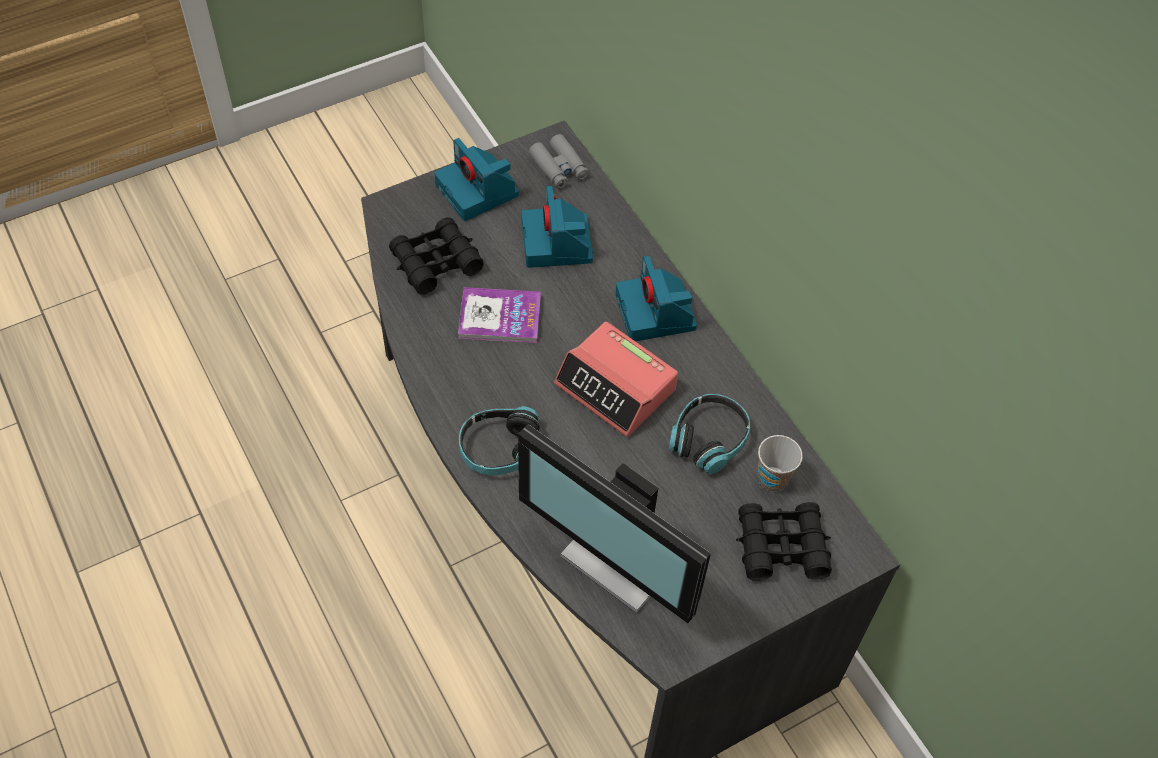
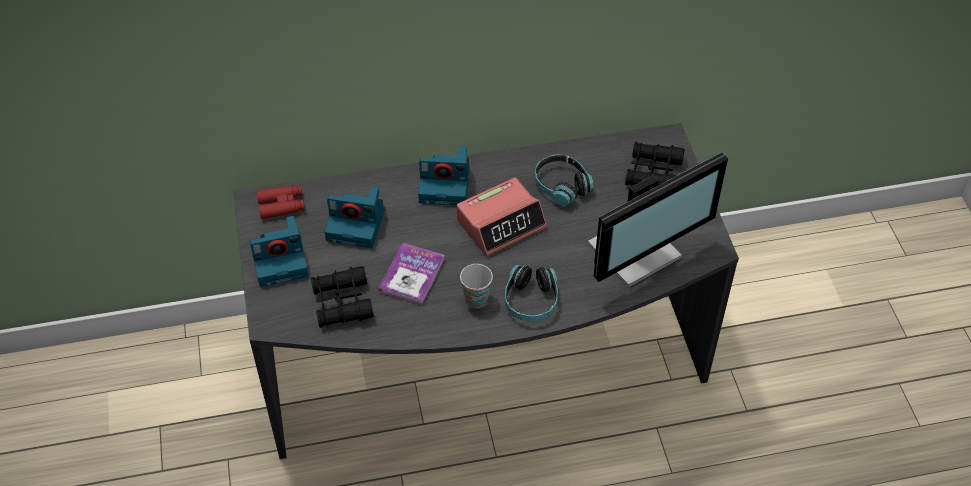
camera: 70 degrees left, 5 degrees down
(559, 167) = (281, 205): grey binoculars -> red binoculars
(772, 479) = (602, 163): cup -> cup (476, 299)

